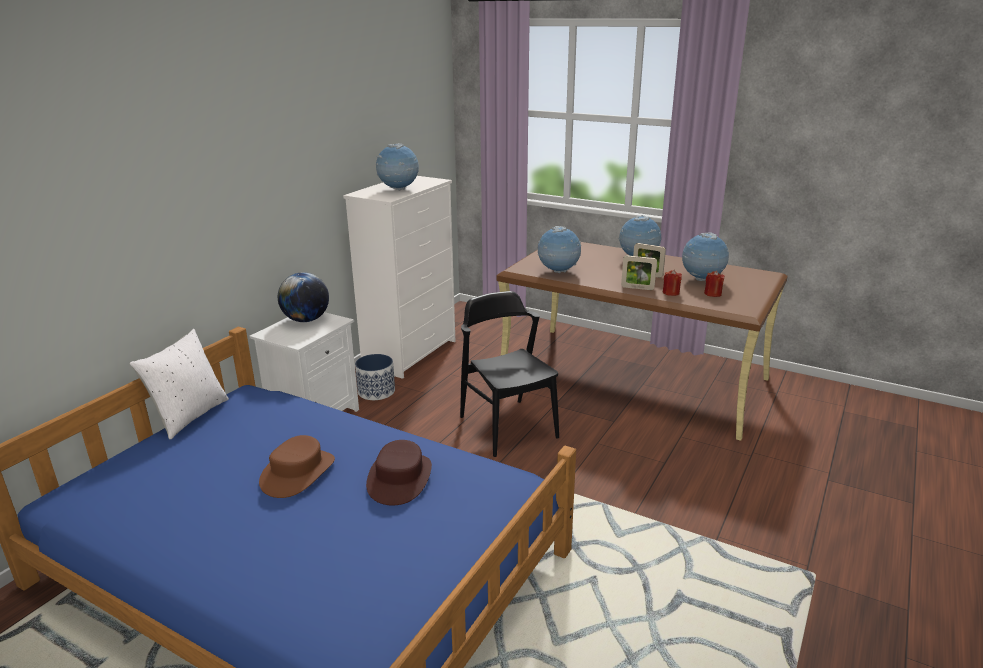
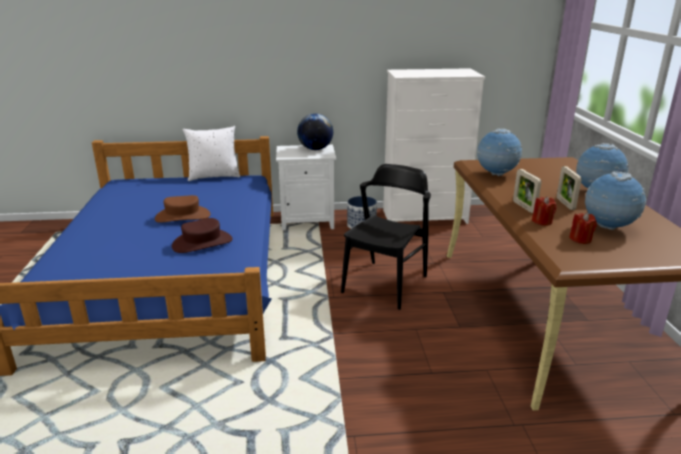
camera: 55 degrees right, 0 degrees up
(398, 190) = (426, 73): globe -> none

